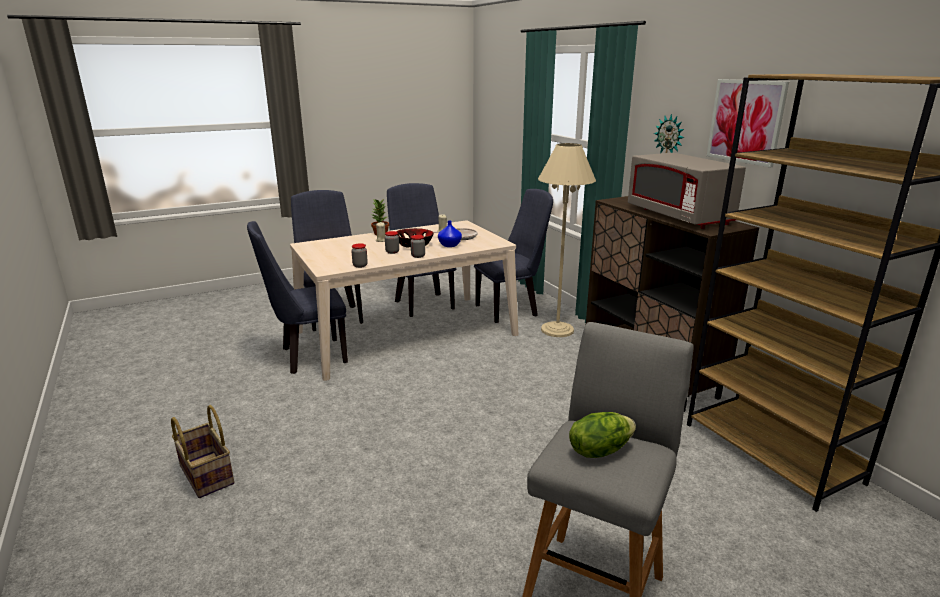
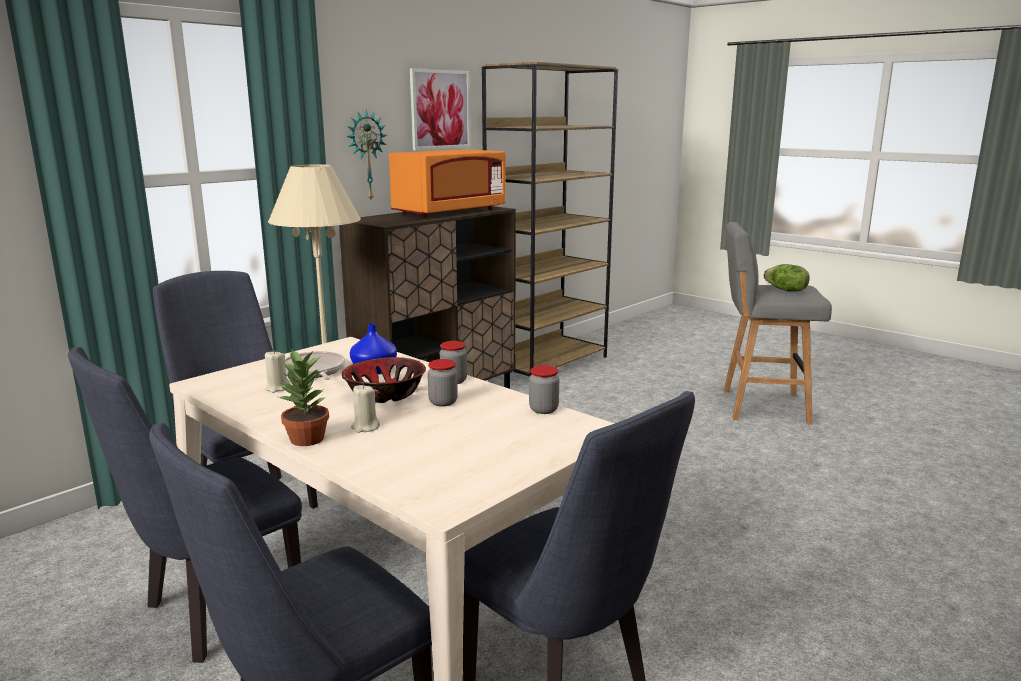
camera: 110 degrees left, 5 degrees down
(205, 475) = (947, 634): basket -> none
(679, 216) = (449, 212): grey microwave -> orange microwave

